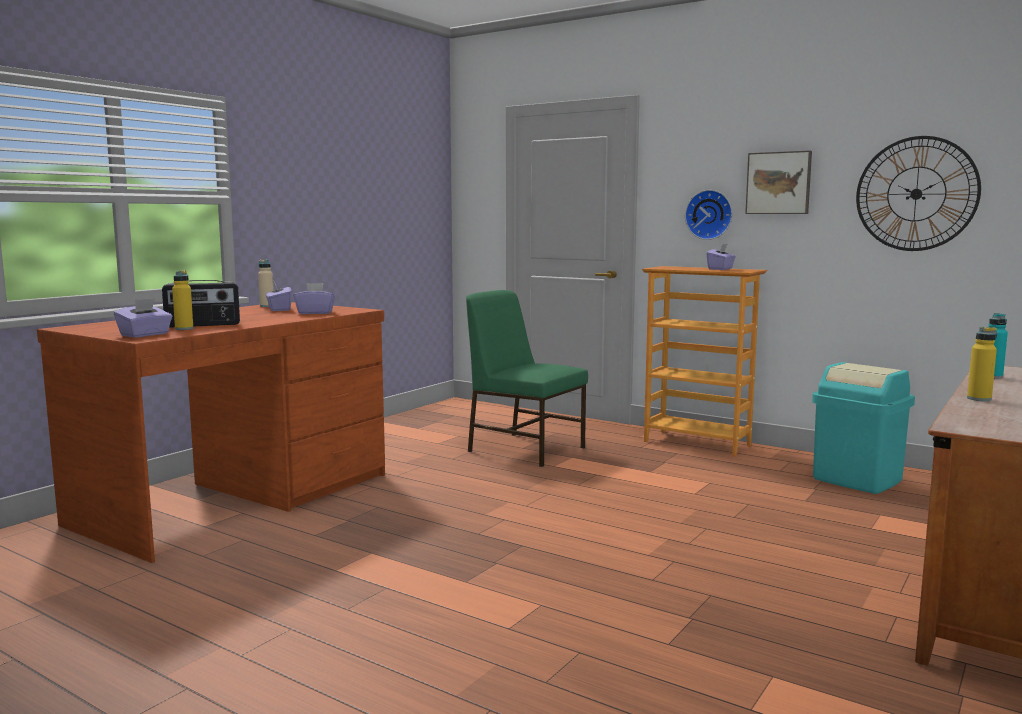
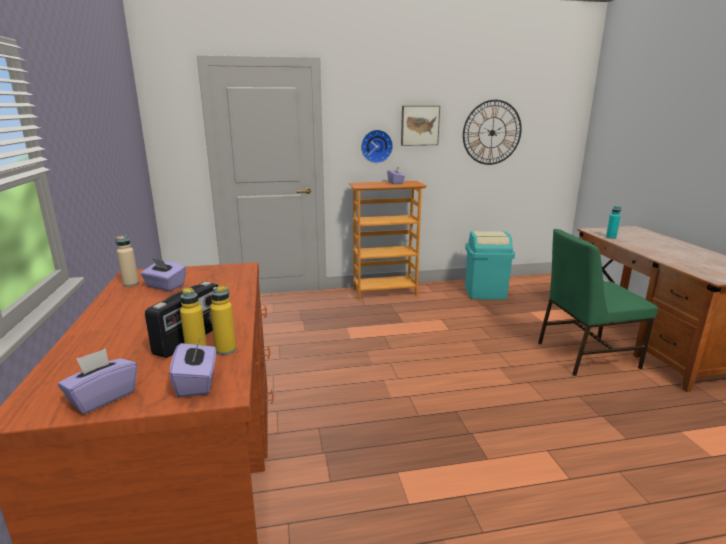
camera: 45 degrees left, 10 degrees up
(315, 313) = (221, 282): purple tissue box -> purple tissue box (103, 398)
(525, 449) = (308, 331): green chair -> green chair (585, 355)
(979, 399) = (657, 255): yellow bottle -> yellow bottle (225, 350)

